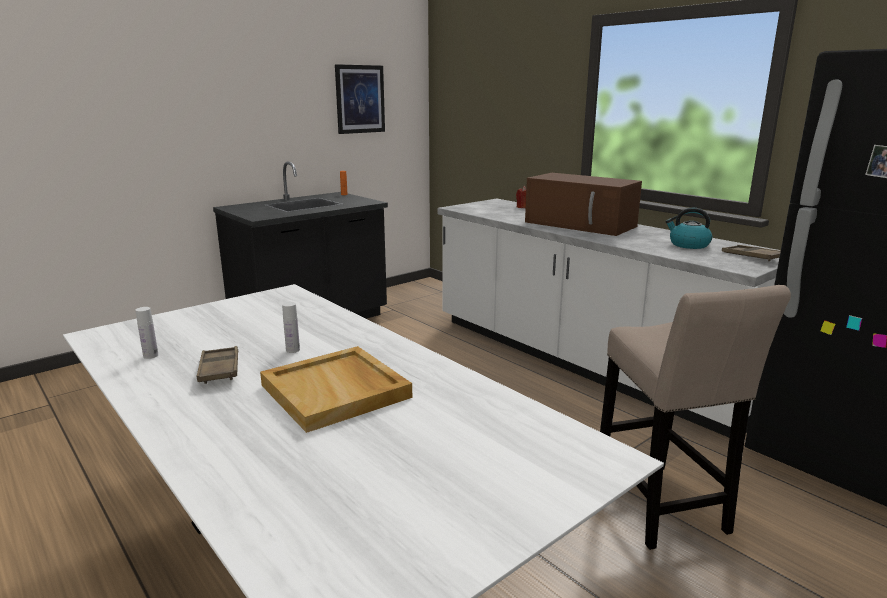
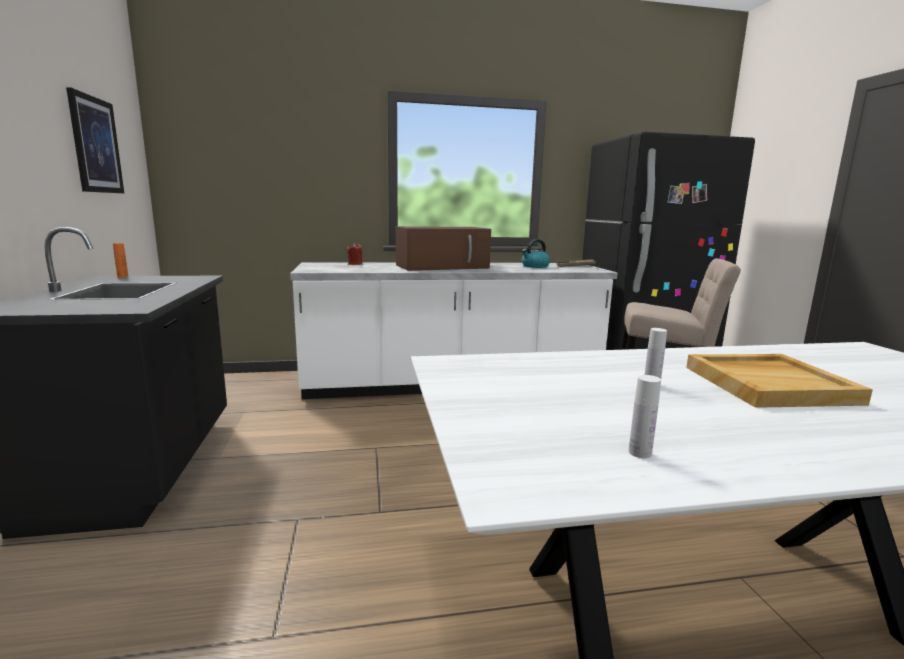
camera: 60 degrees left, 5 degrees down
(219, 369) = (705, 420): brown tray -> none

